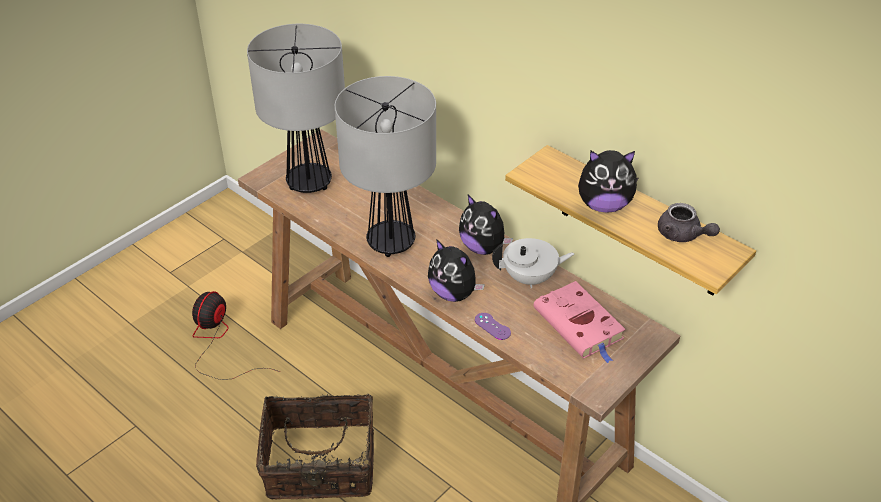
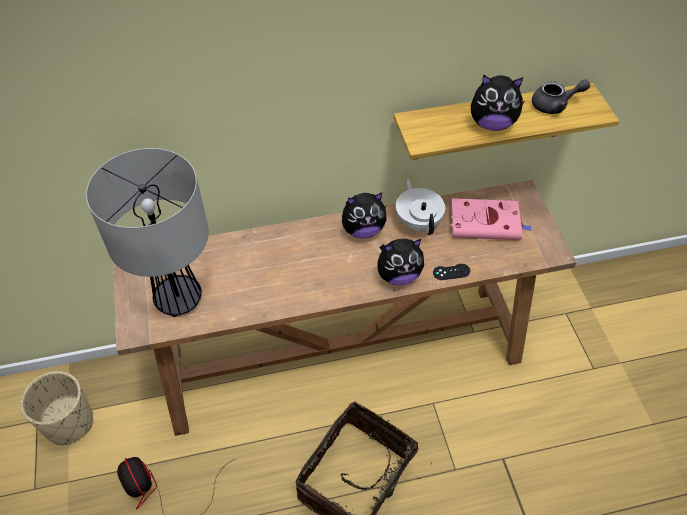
camera: 55 degrees left, 10 degrees up
(235, 256) = (69, 422): none -> beige planter
(391, 243) = (308, 283): table lamp -> none
(492, 326) = (451, 272): purple game controller -> black game controller
(530, 278) = (418, 222): white teapot -> white teapot turned 45 degrees counterclockwise
(604, 205) = (492, 123): plush toy -> plush toy turned 60 degrees clockwise

